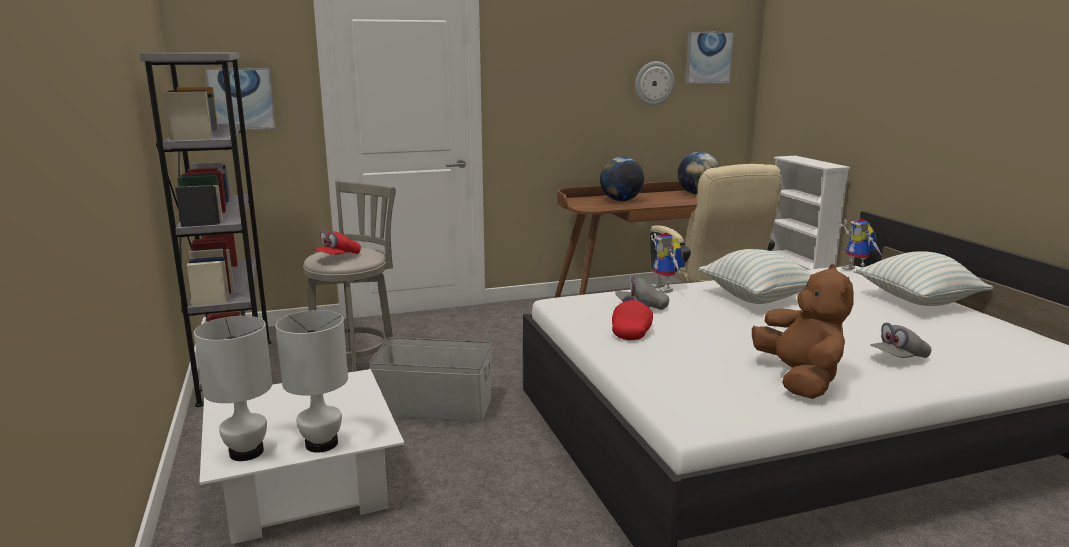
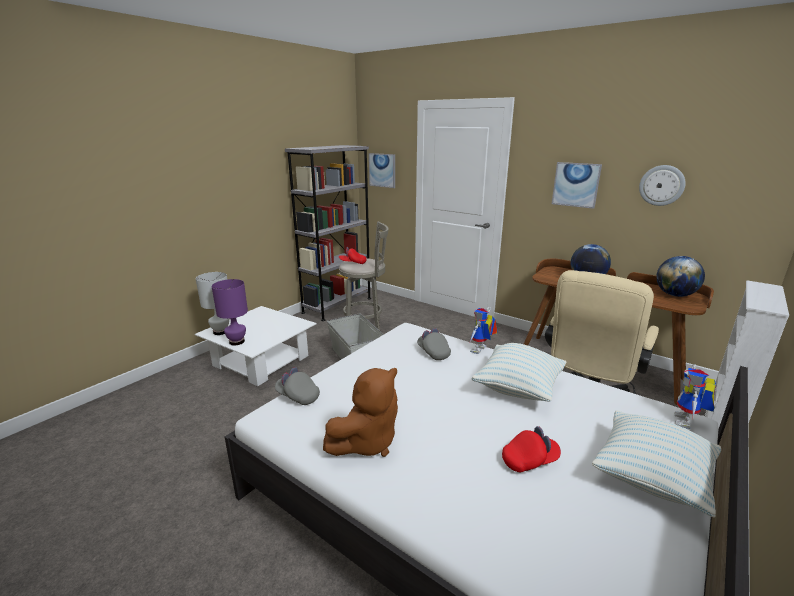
camera: 55 degrees right, 5 degrees up
(321, 444) = (236, 341): white table lamp -> purple table lamp
(632, 331) = (386, 361): red cap -> red cap (529, 461)
(708, 57) = (737, 164): picture -> picture (576, 184)
(898, 358) = (465, 487): grey cap -> grey cap (298, 396)

